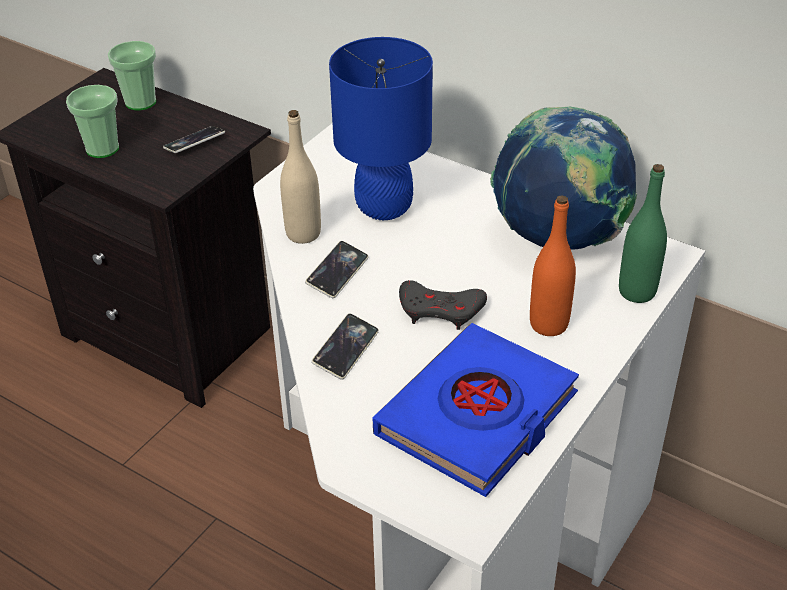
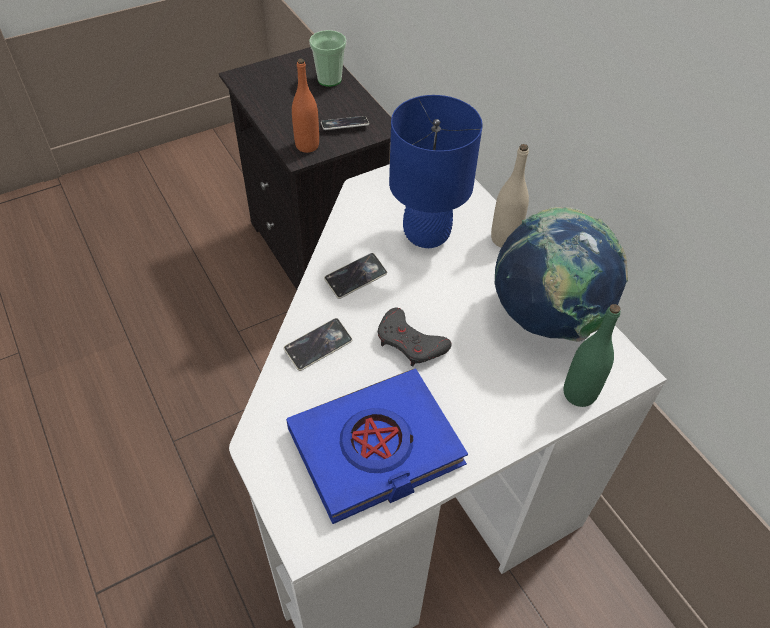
camera: 25 degrees right, 10 degrees up
(102, 149) = (280, 108): cup -> none
(303, 234) = (353, 234): beige bottle -> beige bottle (504, 239)
(548, 324) = (486, 392): orange bottle -> orange bottle (307, 146)

